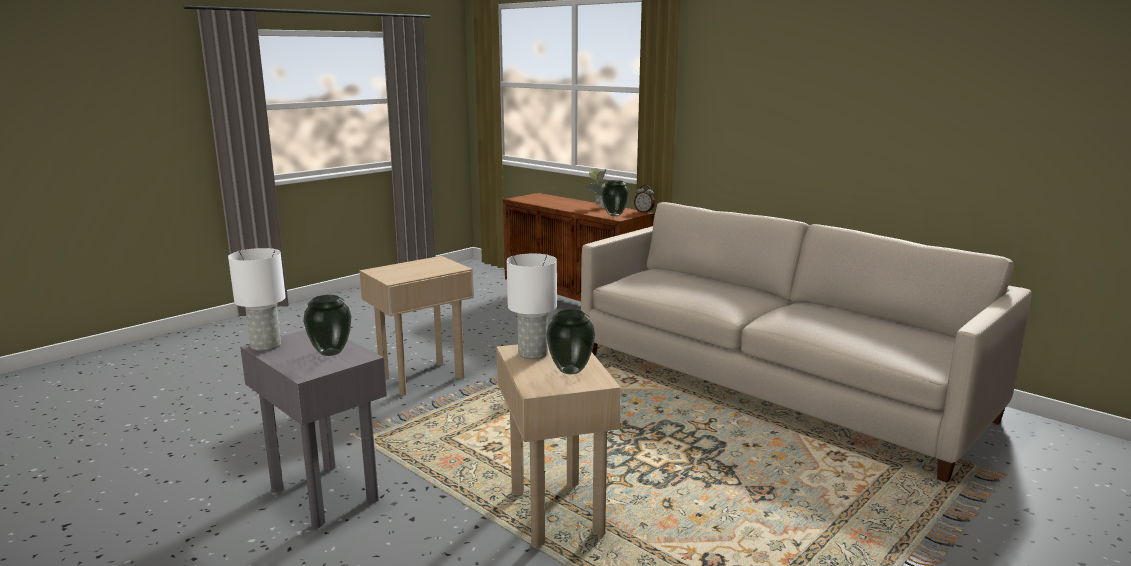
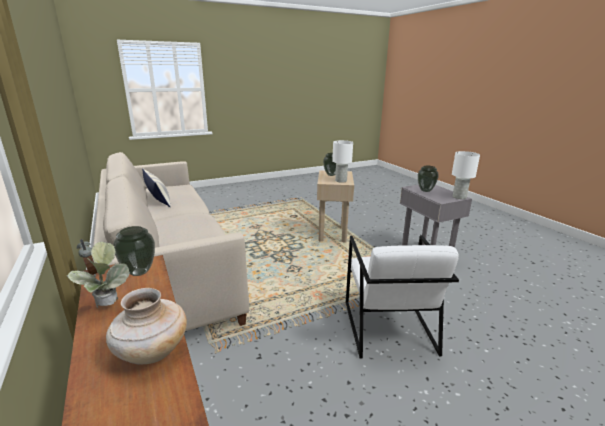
camera: 160 degrees left, 5 degrees up
(422, 378) = (388, 327): beige side table -> white armchair
(550, 203) = (151, 352): none -> beige vase
(852, 316) = (158, 199): none -> pillow

